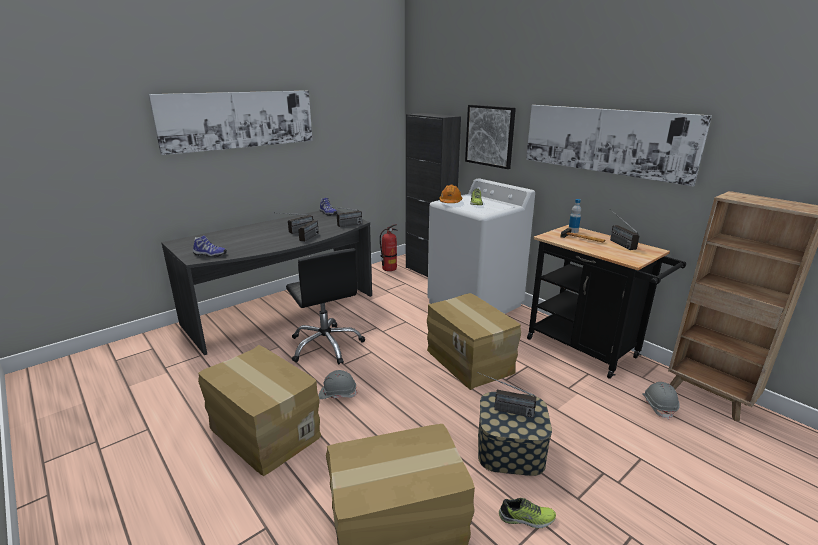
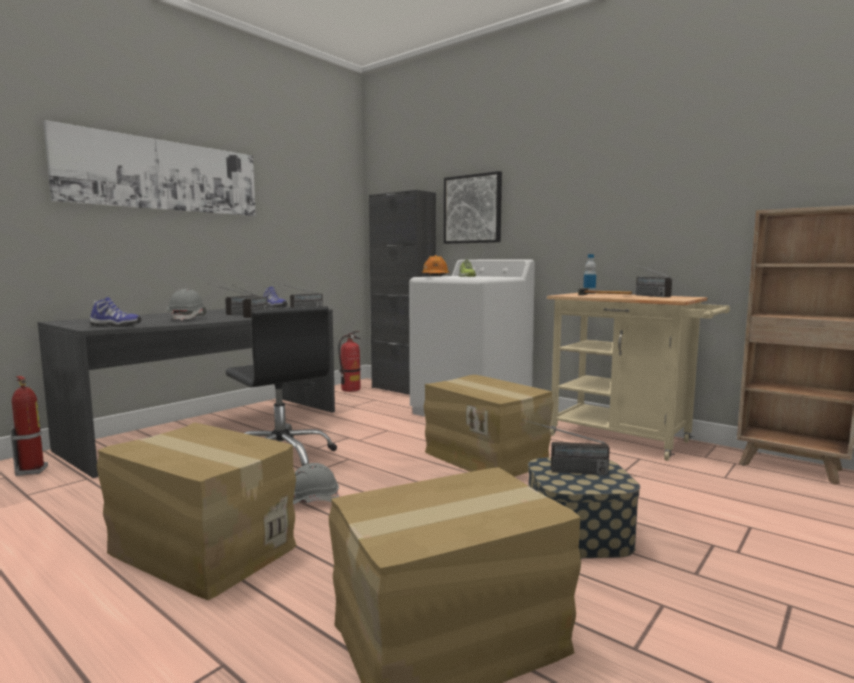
camera: 10 degrees left, 15 degrees down
(168, 344) = (32, 471): none -> fire extinguisher
(526, 518) = (638, 603): shoe -> none
(588, 350) = (628, 440): black cart -> beige cart
(605, 140) = (612, 188): picture -> none
(658, 405) = (739, 478): grey hard hat -> grey hard hat (188, 318)

